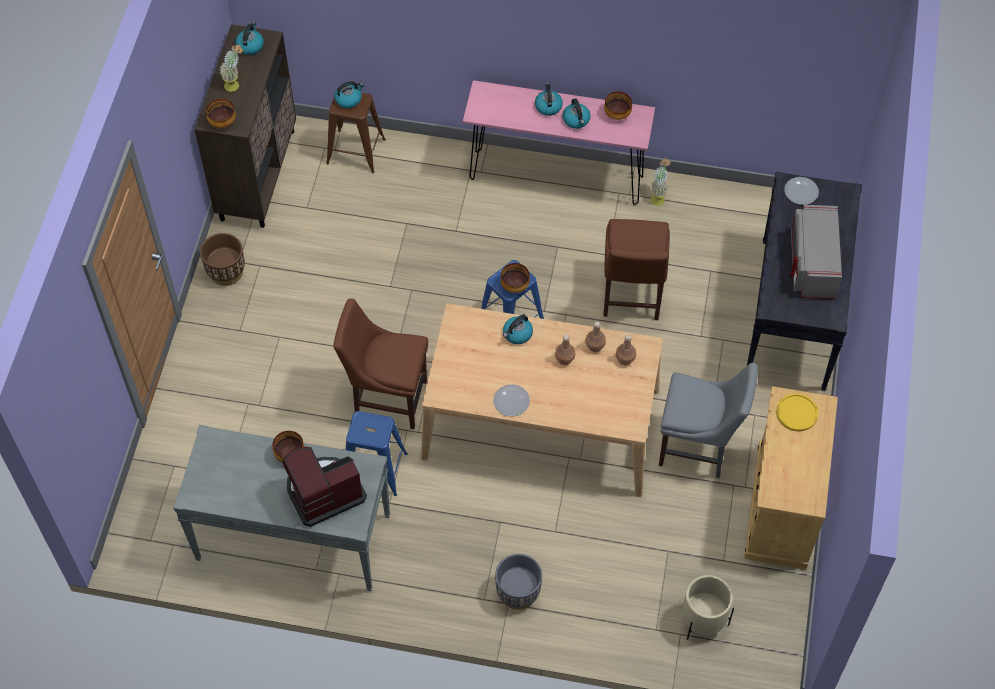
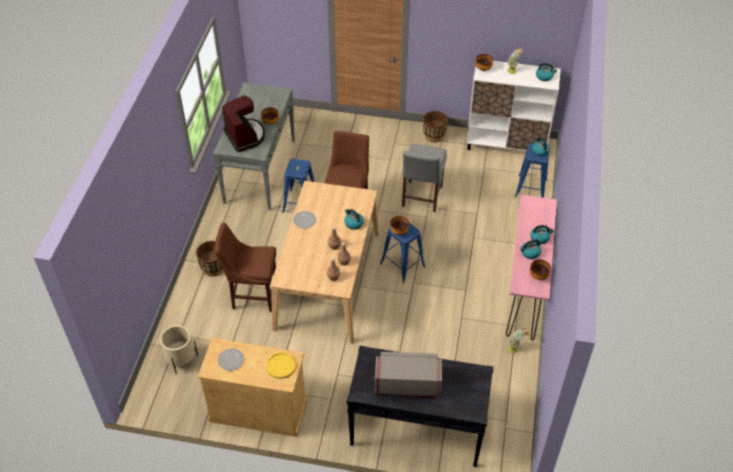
camera: 90 degrees right, 10 degrees down
(257, 174) = (506, 145): brown cabinet -> white cabinet
(355, 151) = (531, 188): brown stool -> blue stool
(518, 592) = (213, 268): grey planter -> brown planter
(631, 297) = (426, 330): brown chair -> brown chair (252, 295)
(698, 448) = (306, 364): grey chair -> grey chair (421, 198)
(801, 192) = (475, 382): plate -> plate (231, 360)

